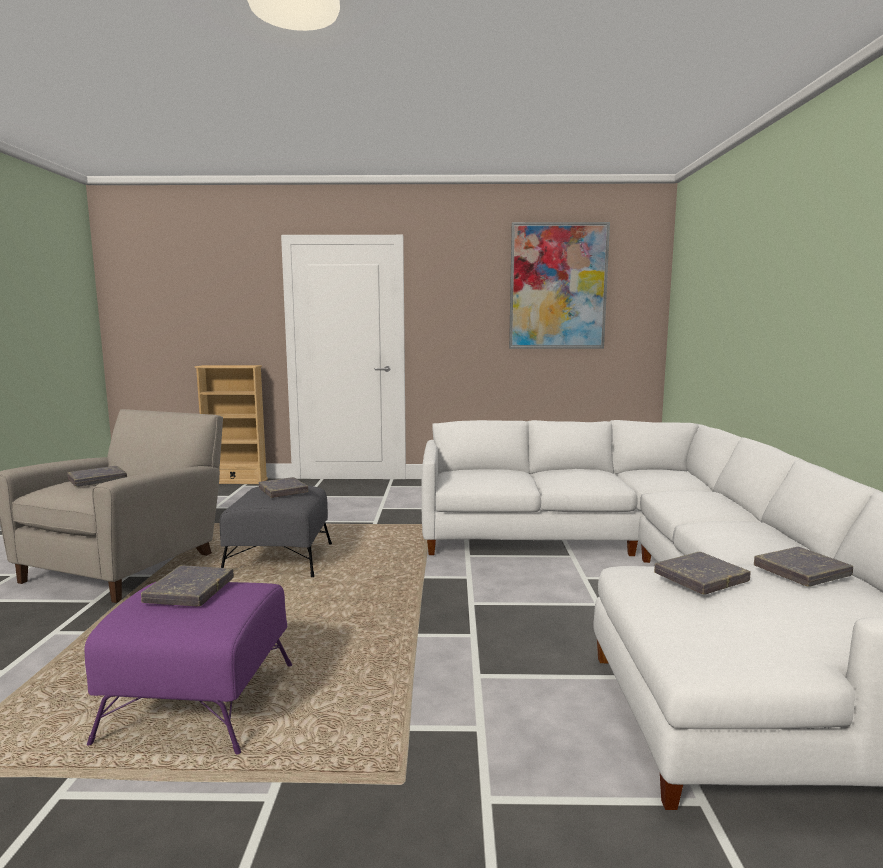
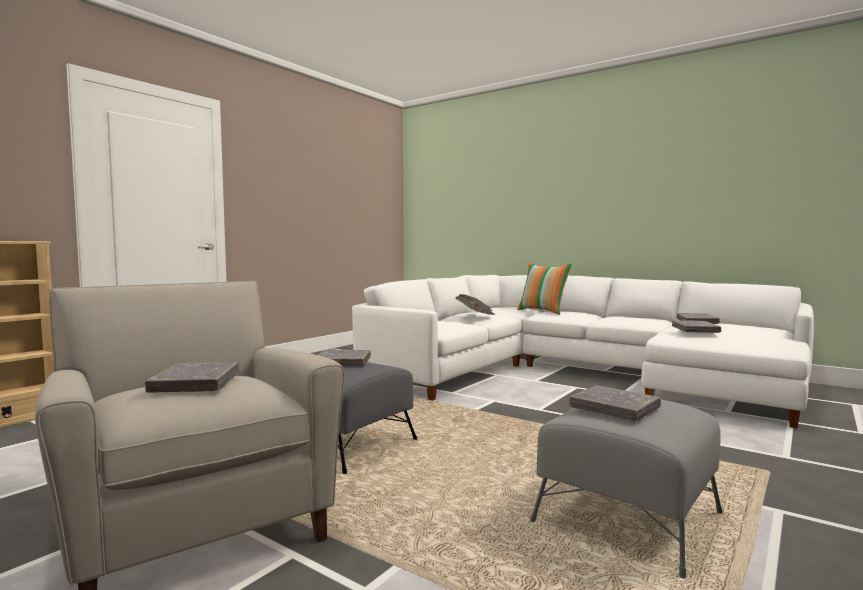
camera: 55 degrees left, 5 degrees down
(199, 701) = (626, 518): purple ottoman -> grey ottoman
(558, 286) = (343, 175): picture -> none
(560, 475) = (476, 316): none -> newspaper
(687, 489) = (543, 311): none -> pillow

